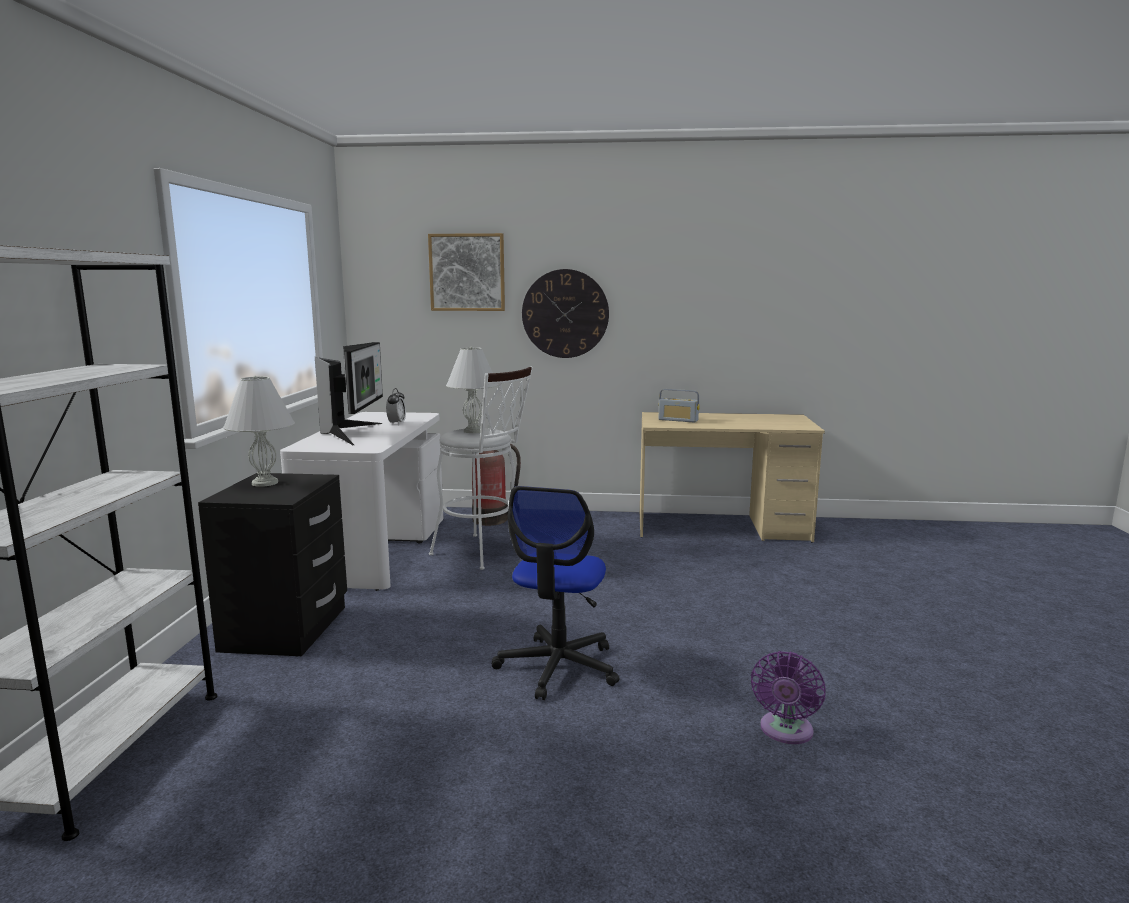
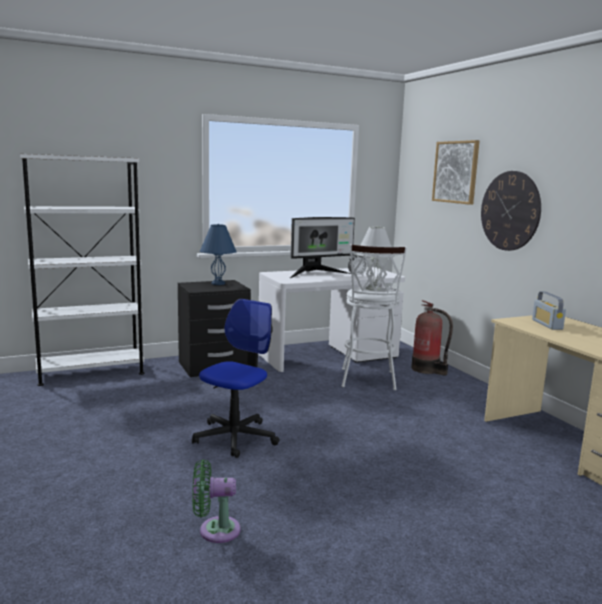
camera: 60 degrees right, 0 degrees up
(265, 483) = (217, 283): white table lamp -> blue table lamp
(558, 667) = (235, 437): office chair -> office chair turned 135 degrees clockwise
(785, 732) = (215, 530): purple fan -> green fan

